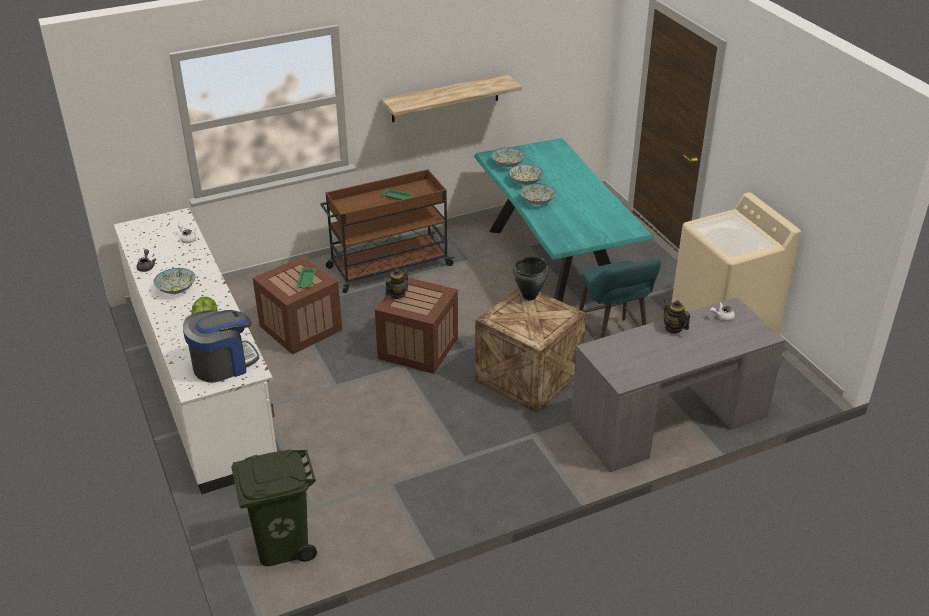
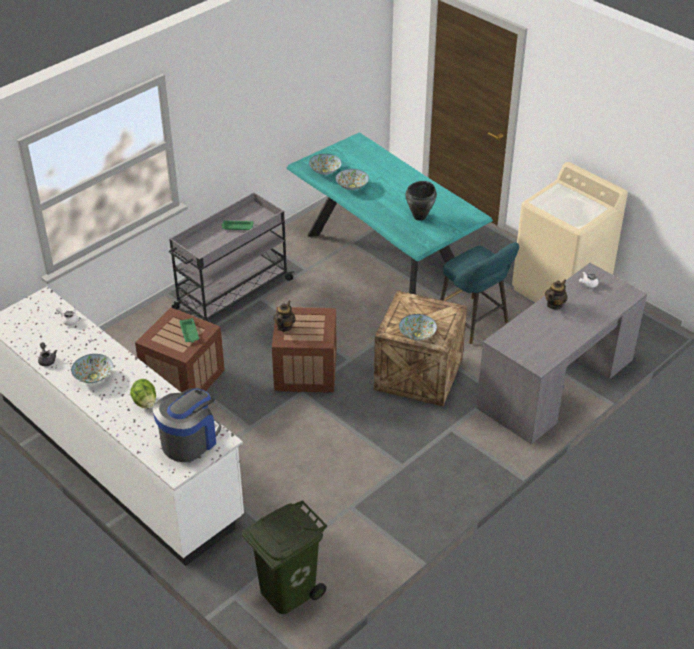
camera: 20 degrees left, 5 degrees up
(388, 267) = (232, 295): brown cart -> grey cart
(445, 98) = (257, 119): shelf -> none
(530, 296) = (410, 301): black cooking pot -> black cooking pot (420, 216)
(537, 201) = (373, 205): bowl -> bowl (417, 335)
(673, 328) = (554, 305): teapot -> teapot turned 90 degrees clockwise

